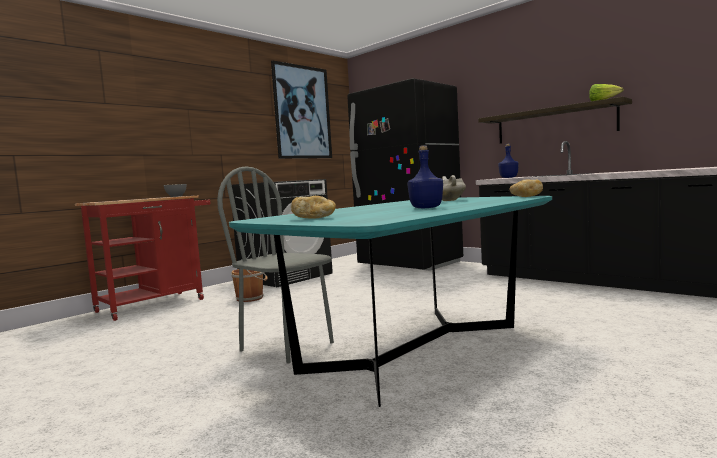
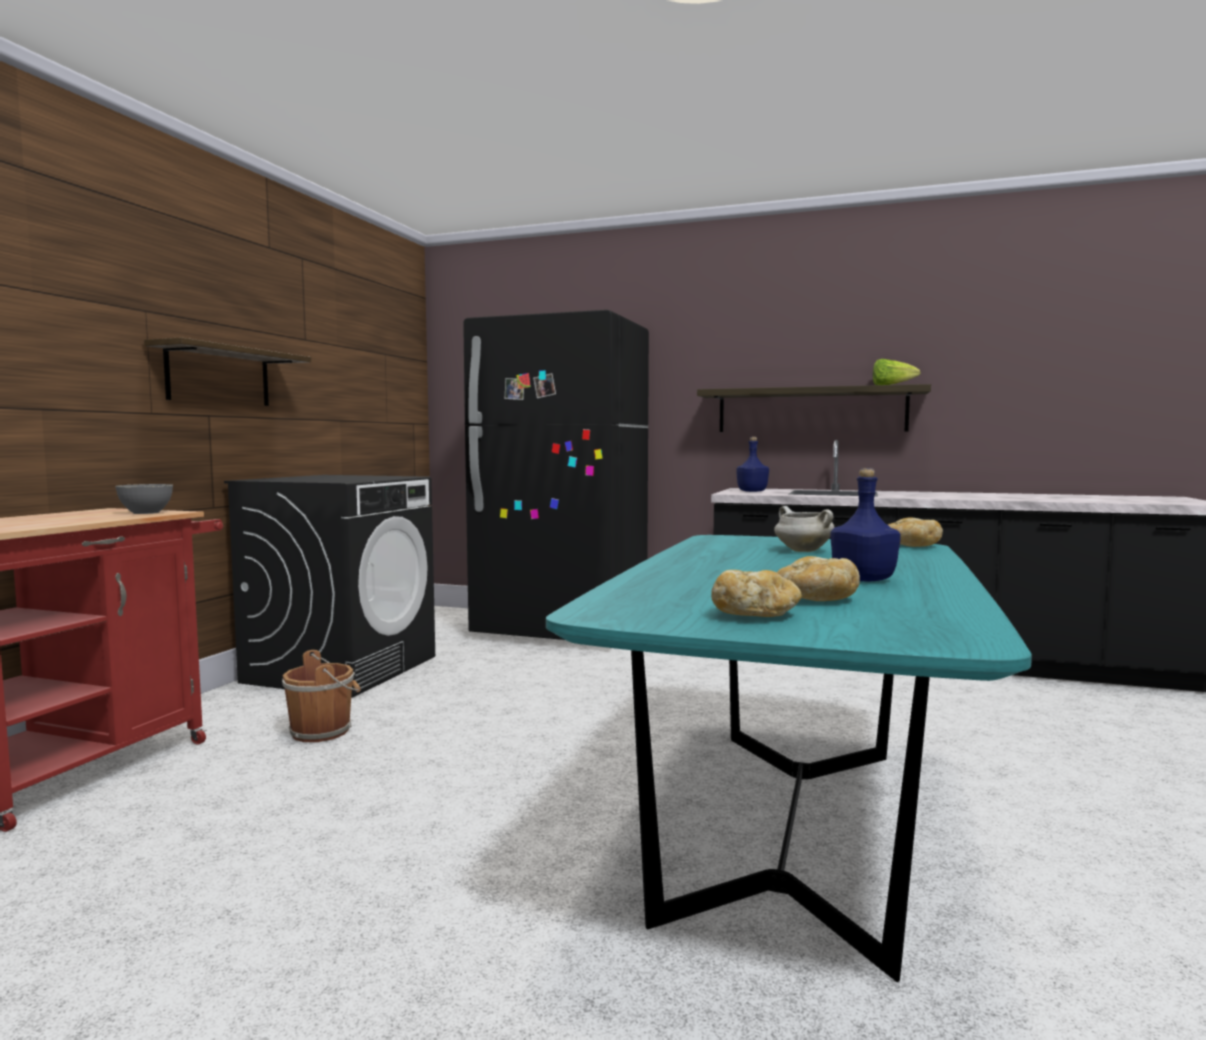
camera: 25 degrees left, 0 degrees up
(225, 136) = (219, 376): none -> shelf
(287, 346) = (548, 853): grey chair -> none
(302, 112) = (355, 339): picture -> none
(366, 214) = (815, 599): none -> bread

